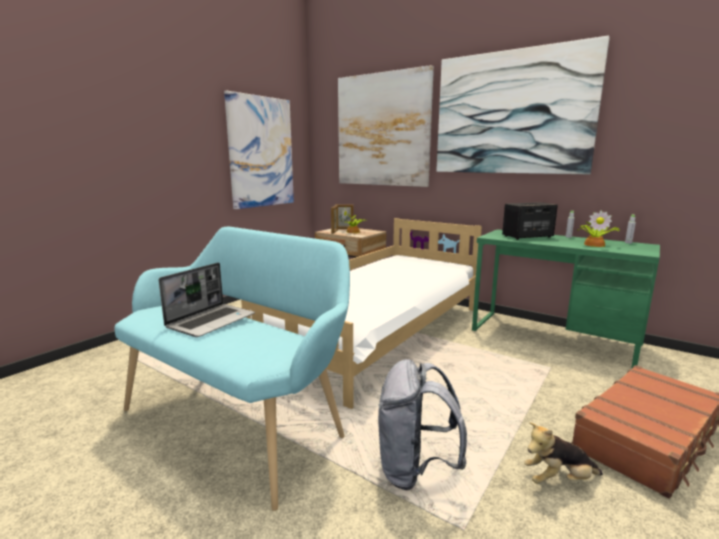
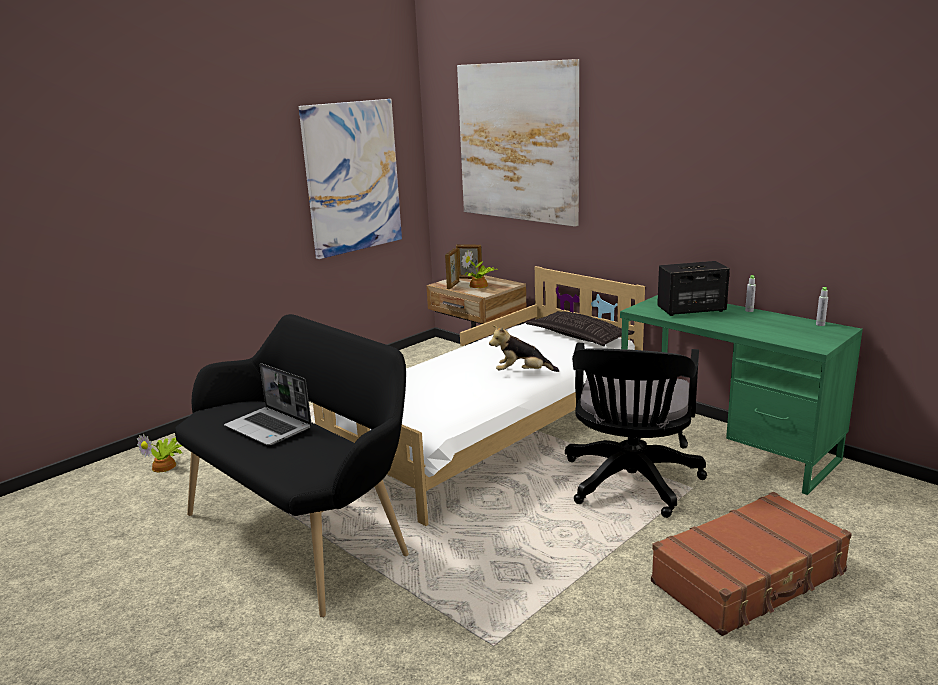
camera: 10 degrees right, 5 degrees up
(211, 321) = (270, 428): laptop -> laptop turned 90 degrees clockwise
(240, 419) = (304, 531): turquoise bench -> black bench
(415, 470) = (470, 592): grey backpack -> none
(433, 263) = (579, 336): none -> pillow
(502, 367) = (630, 484): none -> black office chair
(512, 113) = (679, 134): picture -> none
(559, 480) = (616, 611): plush toy -> plush toy (522, 373)
(595, 244) = (768, 328): potted plant -> potted plant (165, 466)

